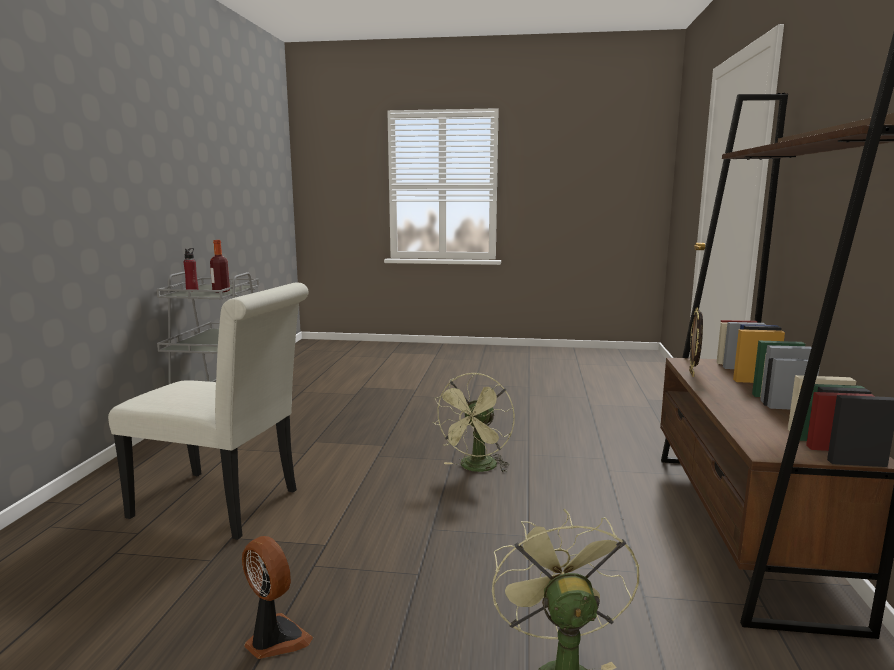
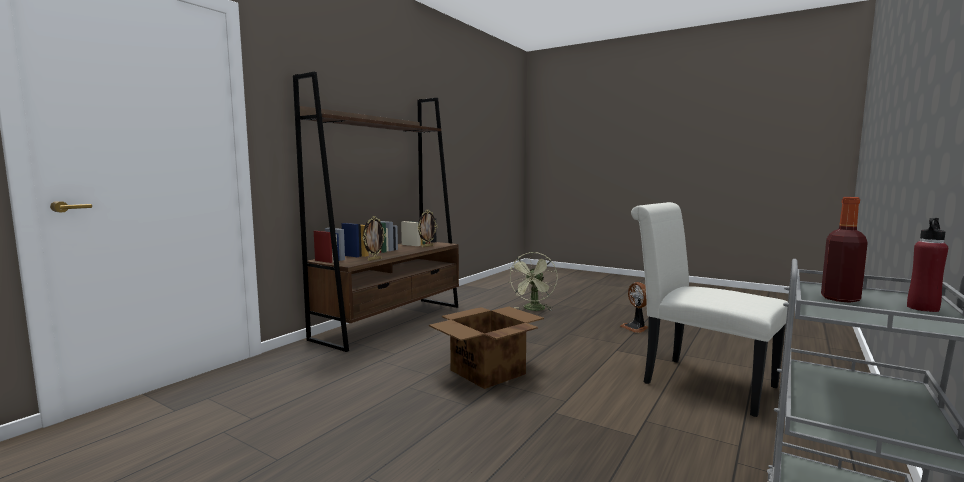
camera: 155 degrees left, 5 degrees down
(476, 468) = (486, 372): green fan -> cardboard box
(764, 430) = (427, 246): none -> picture frame

